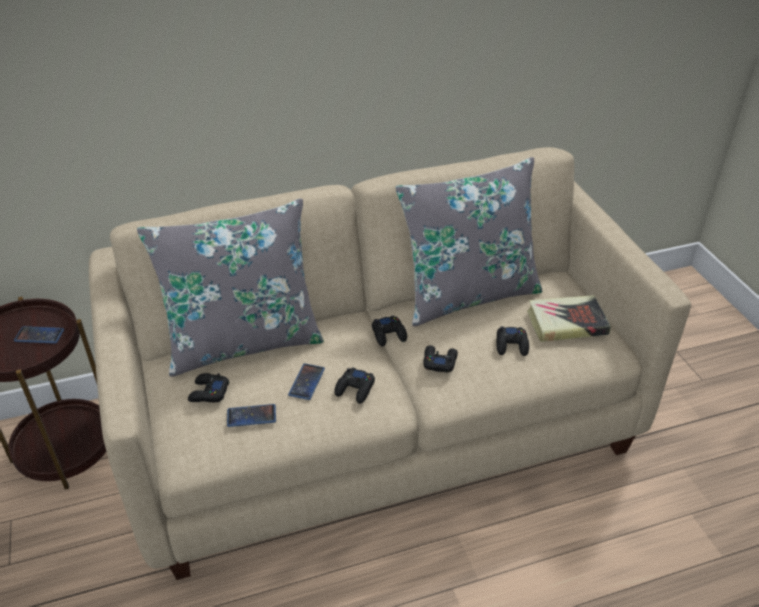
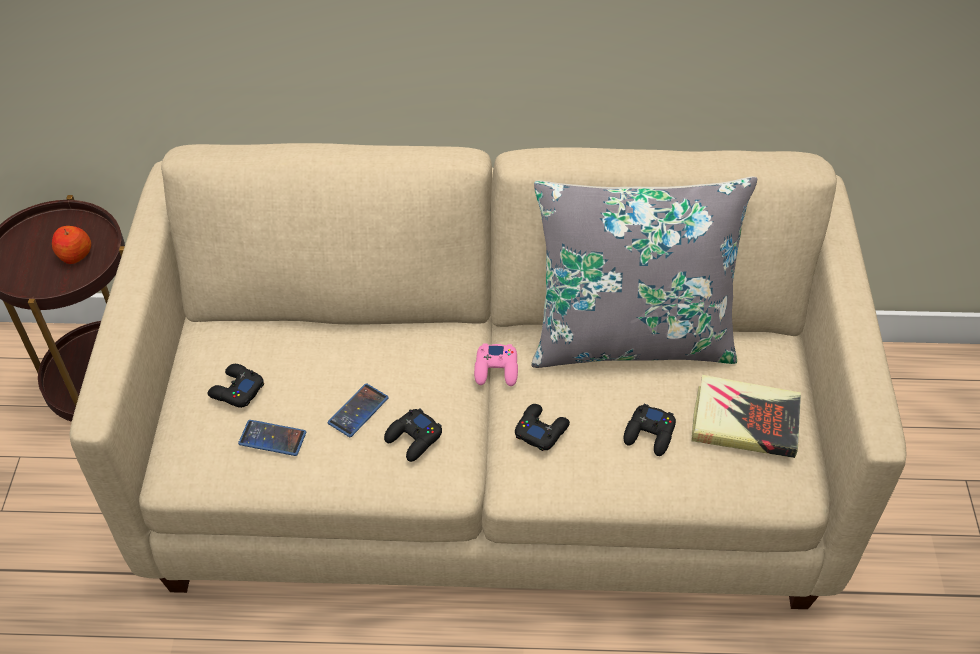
camera: 20 degrees right, 10 degrees up
(39, 335) = (75, 254): phone -> apple
(243, 342) = (308, 329): grey pillow -> none
(389, 334) = (496, 369): black game controller -> pink game controller

